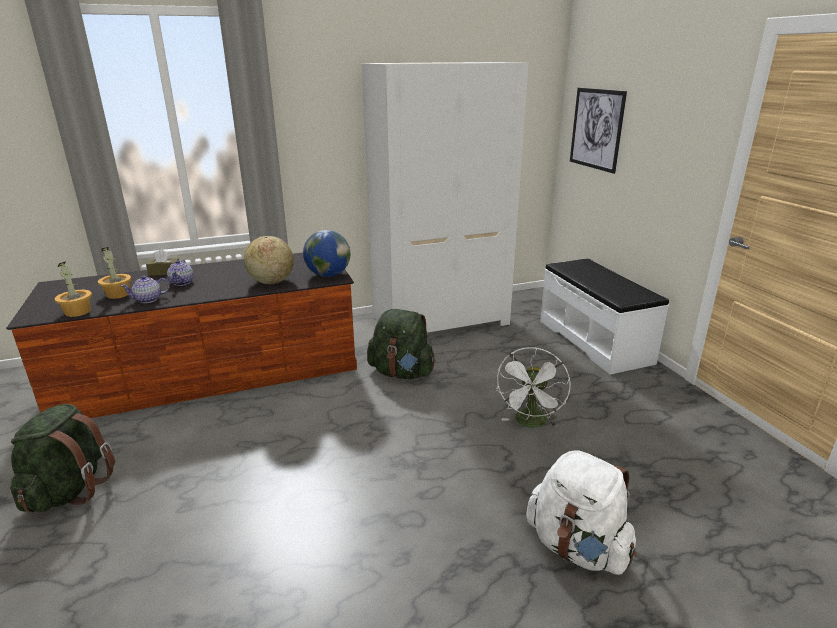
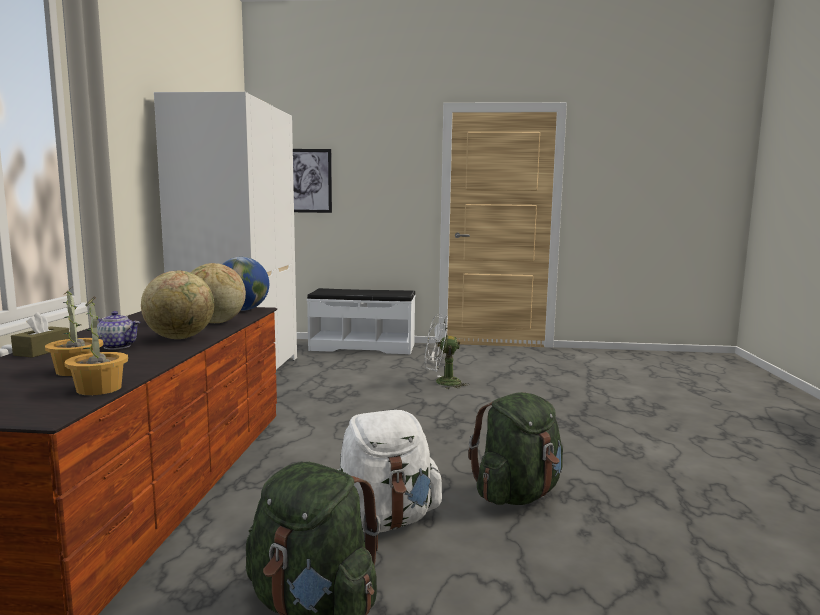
camera: 65 degrees left, 15 degrees down
(148, 299) = (145, 359): teapot -> none
(214, 289) = (180, 338): none -> globe
(402, 373) = (313, 402): green backpack -> green backpack (517, 494)
(530, 423) = (442, 382): white fan -> white fan turned 135 degrees clockwise
(577, 547) = (571, 400): white backpack -> white backpack (384, 521)

